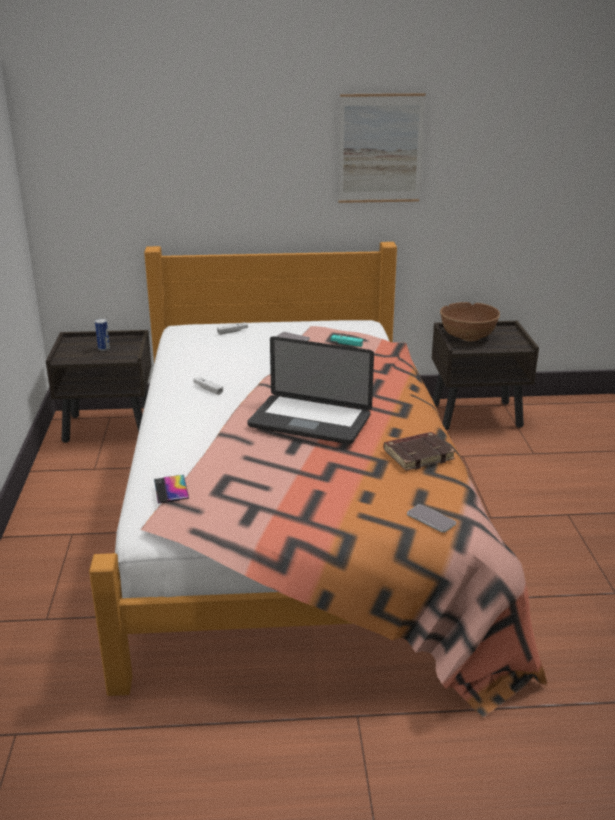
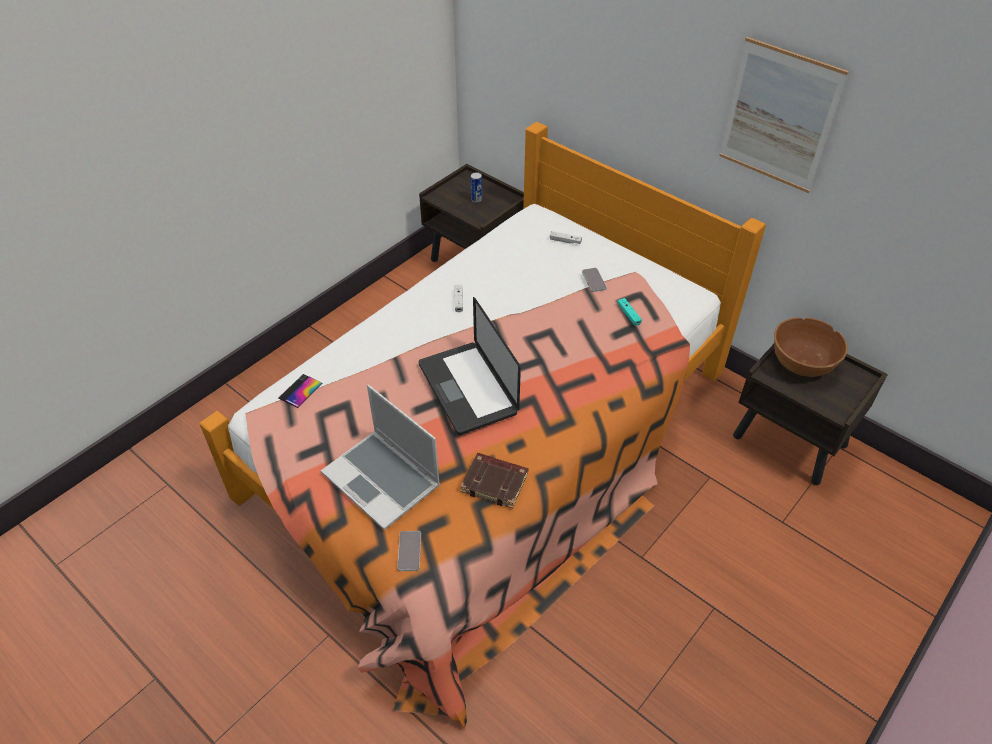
camera: 45 degrees right, 20 degrees up
(339, 497) = (383, 480): none -> laptop

